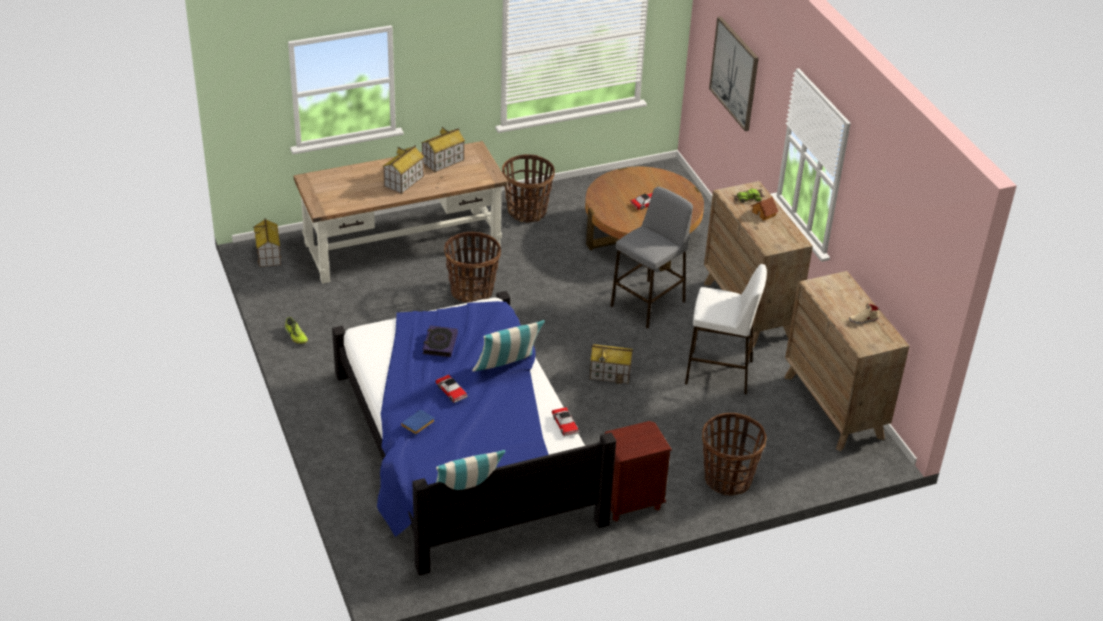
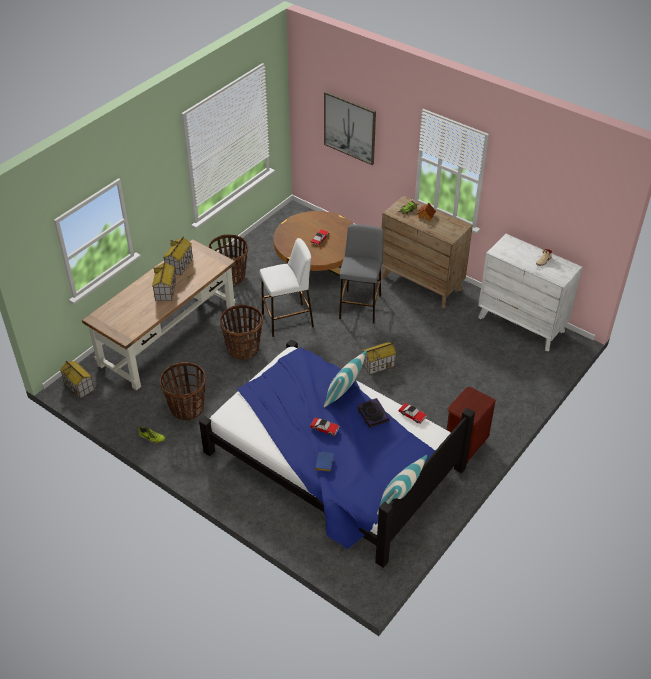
camera: 30 degrees left, 5 degrees up
(440, 344) = (286, 398): book -> book (372, 414)
(719, 372) = (440, 332): white stool -> white stool (288, 320)
(727, 479) = (504, 401): basket -> basket (187, 408)
(833, 407) = (521, 324): brown dresser -> white dresser

